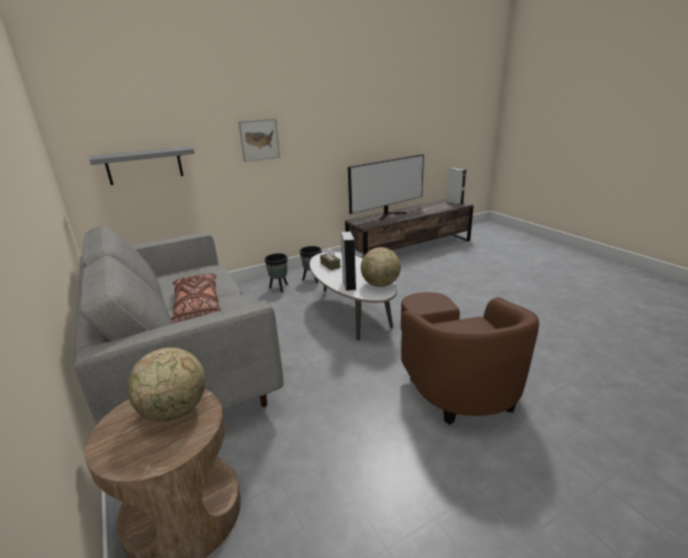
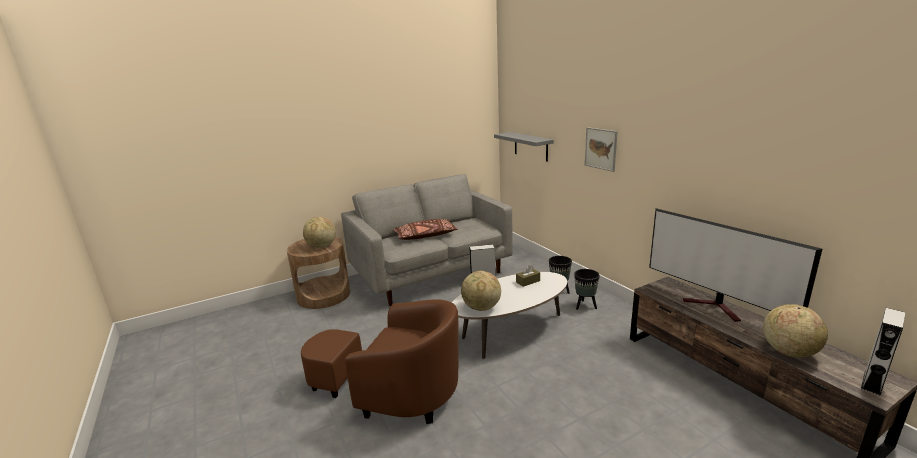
camera: 90 degrees right, 5 degrees down
(434, 209) = (788, 352): none -> globe
(453, 379) = (393, 392): brown armchair -> brown armchair turned 150 degrees counterclockwise

